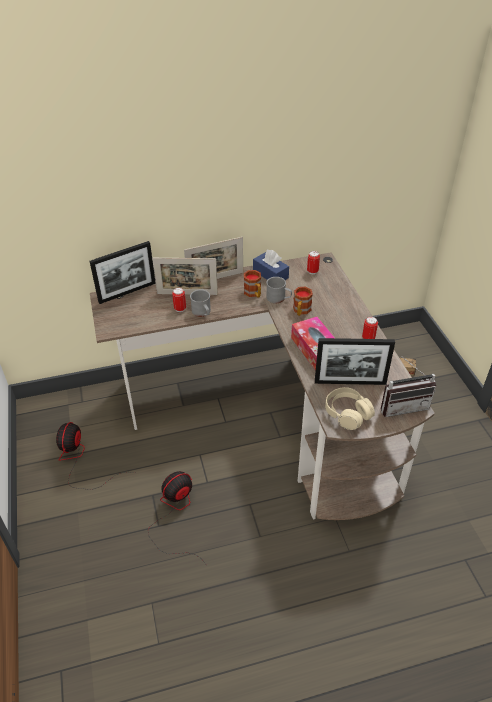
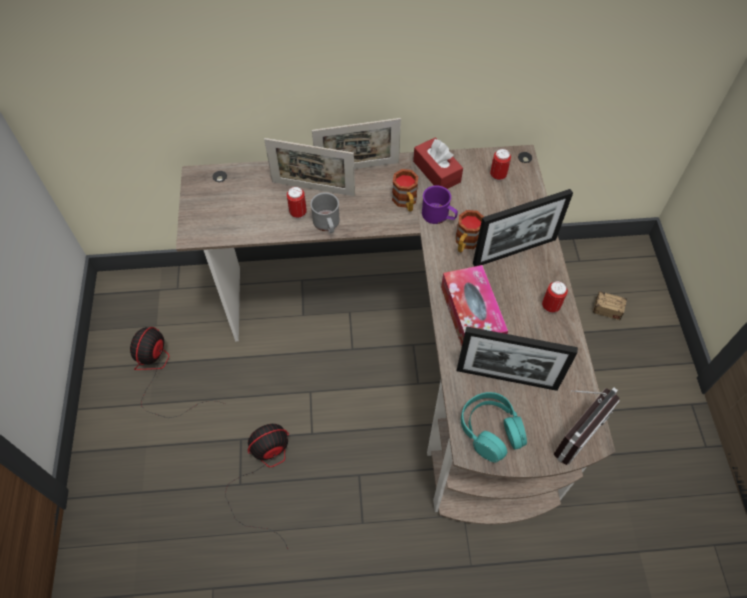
camera: 10 degrees right, 15 degrees up
(127, 292) = (232, 174): picture frame -> picture frame (514, 251)
(270, 274) = (436, 171): blue tissue box -> red tissue box
(278, 298) = (439, 216): grey mug -> purple mug
(347, 413) = (490, 430): beige headphones -> turquoise headphones
(403, 405) = (572, 430): radio -> radio turned 45 degrees counterclockwise

